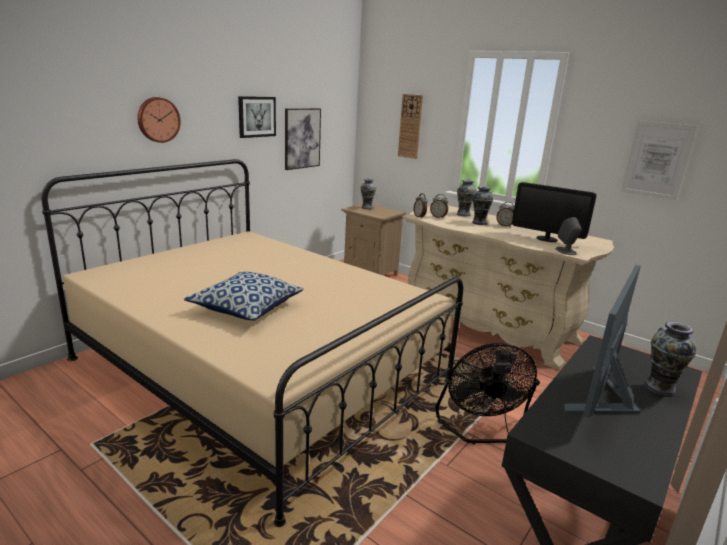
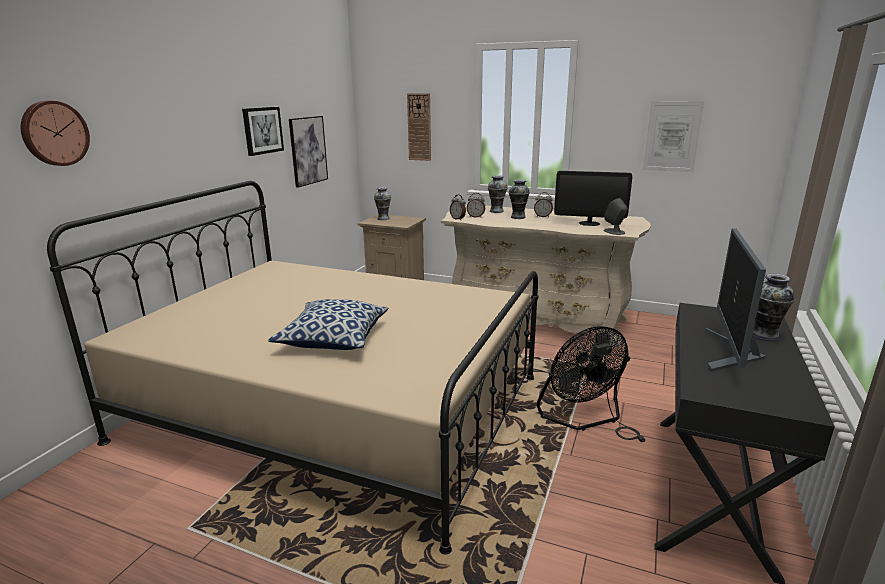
camera: 15 degrees left, 0 degrees up
(158, 119) = (163, 143): wall clock -> wall clock (54, 133)

